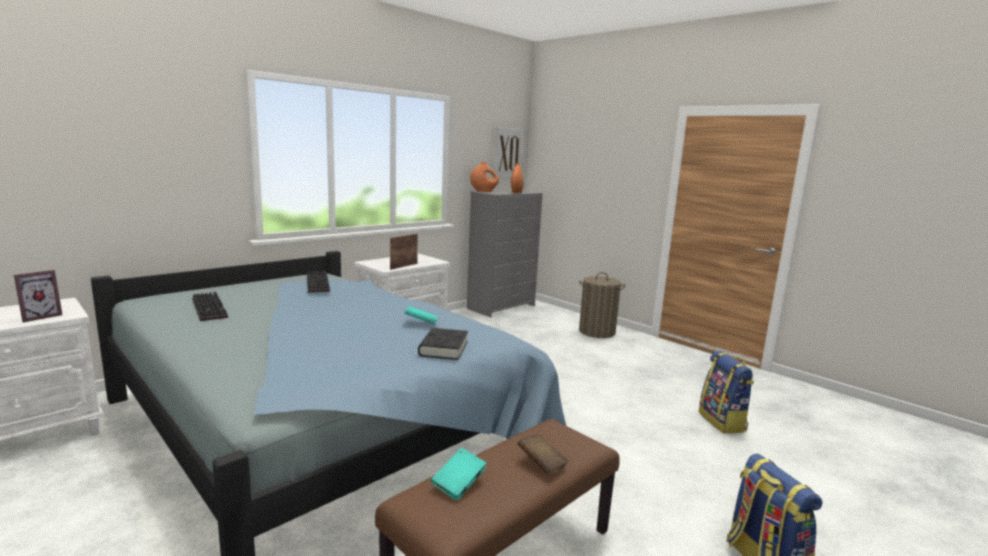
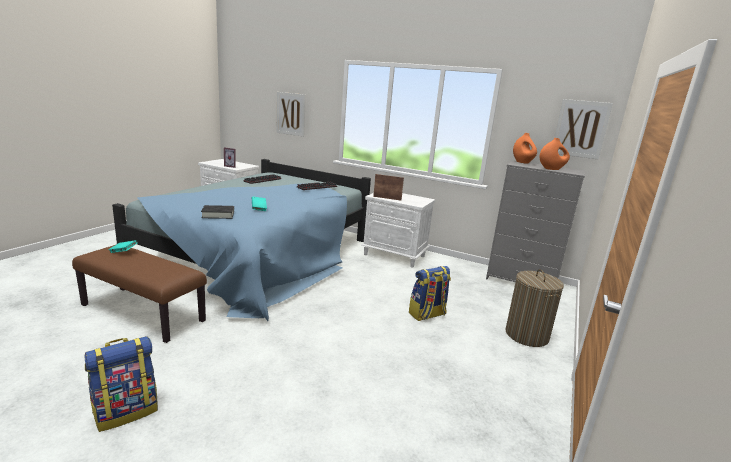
camera: 70 degrees right, 5 degrees up
(129, 171) = (291, 114): none -> picture
(541, 464) = (140, 267): brown book -> none
(722, 422) = (353, 416): backpack -> backpack (427, 315)

